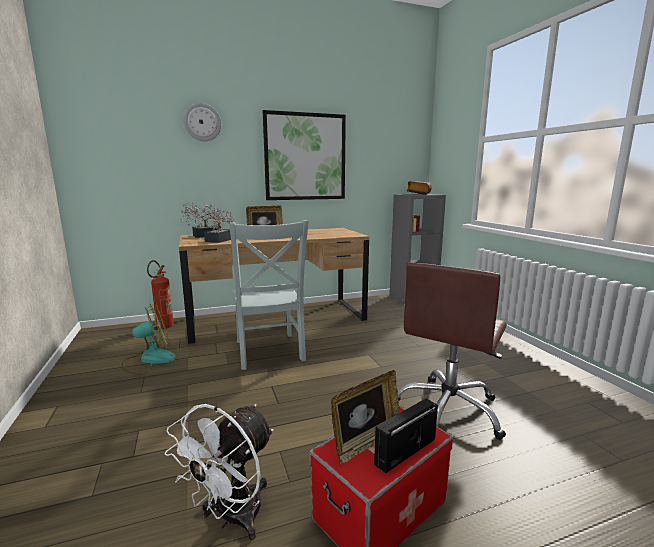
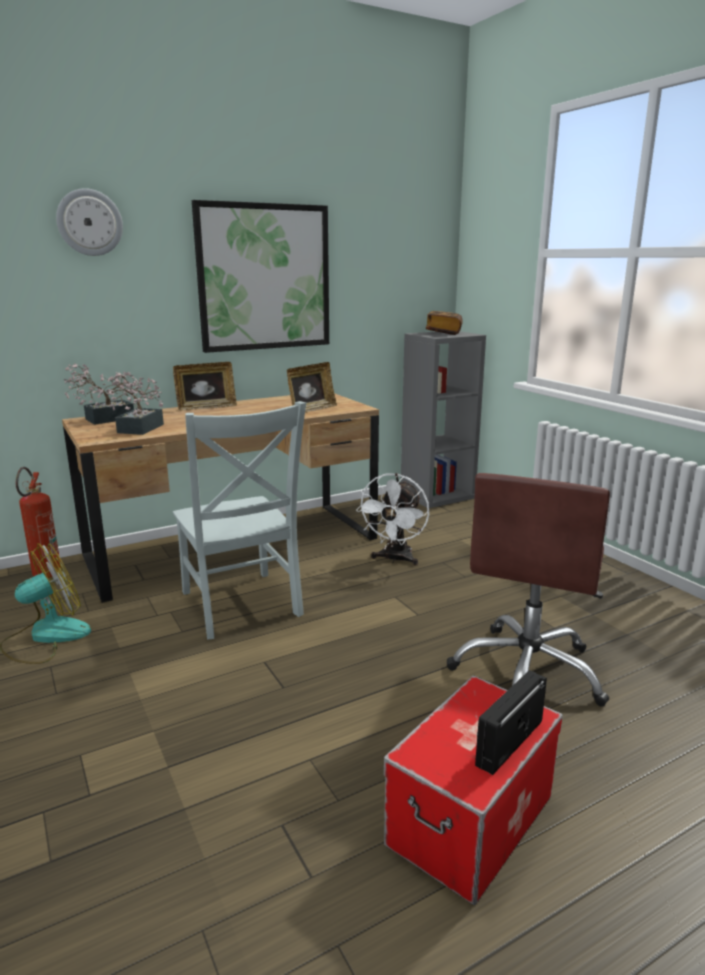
camera: 10 degrees left, 5 degrees up
(232, 518) = (274, 861): white fan -> white fan (395, 559)
(366, 442) = (455, 736): picture frame -> picture frame (311, 410)

